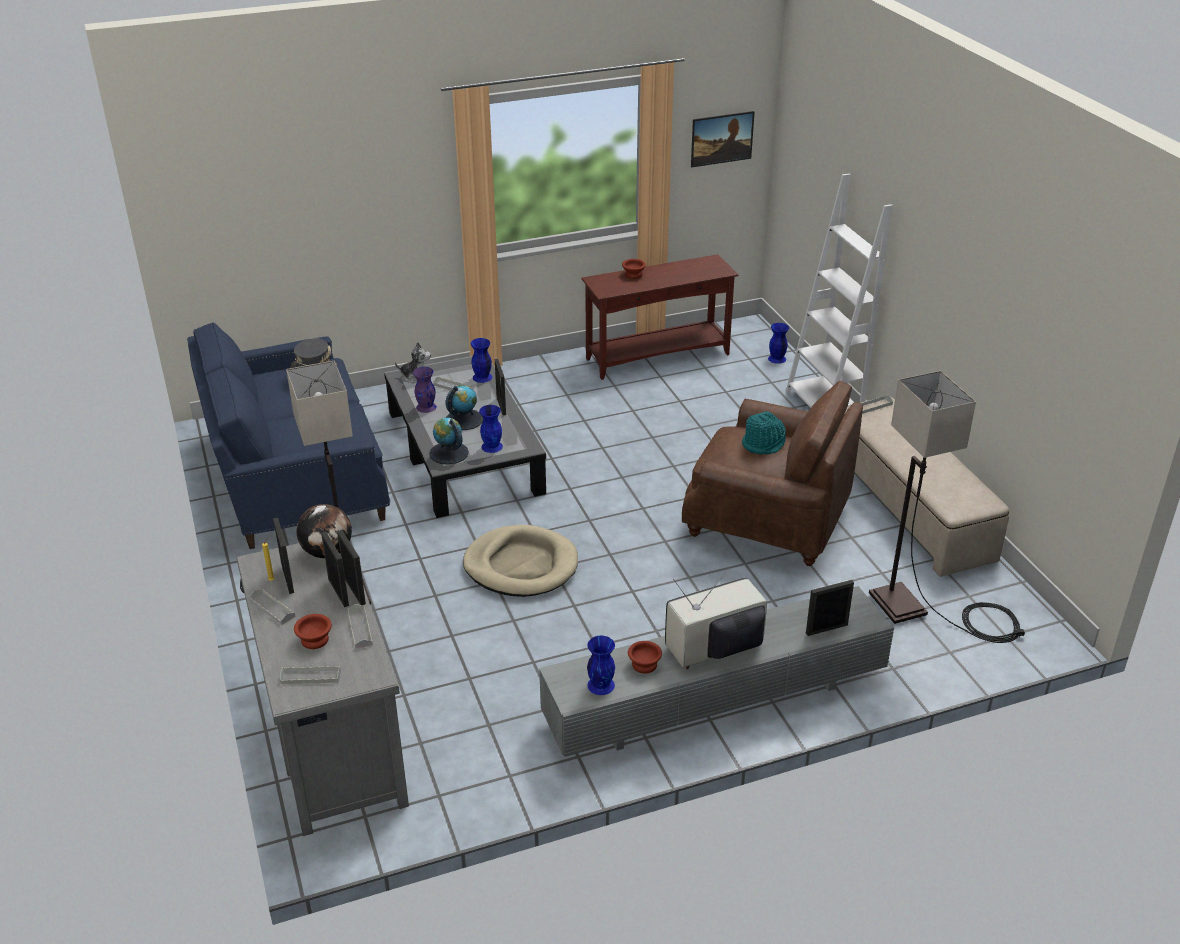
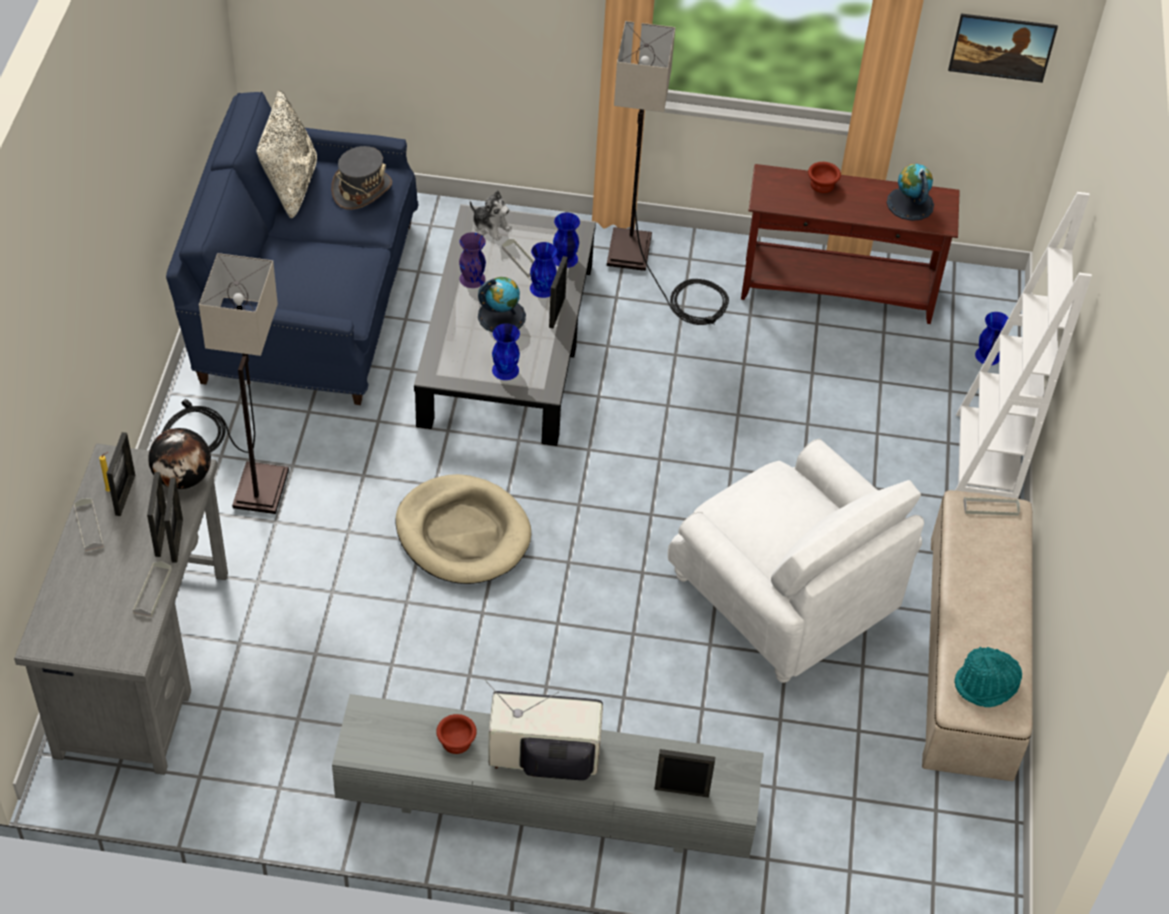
camera: 25 degrees right, 15 degrees up
(258, 389) = (291, 187): none -> beige pillow
(310, 677) = (73, 627): grey tray -> none
(314, 639) = (103, 583): brown bowl -> none
(448, 453) = (452, 359): globe -> globe (910, 204)
(601, 685) = (395, 744): blue vase -> blue vase (543, 288)
(764, 444) = (793, 513): turquoise hat -> turquoise hat (986, 685)
(766, 519) = (782, 594): brown armchair -> white armchair
(947, 616) = (887, 824): floor lamp -> floor lamp (665, 280)

